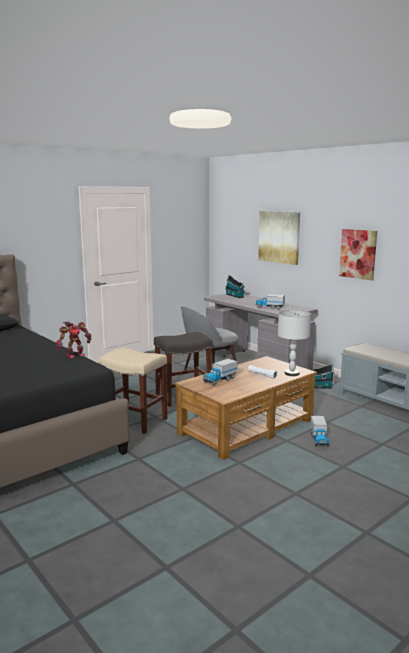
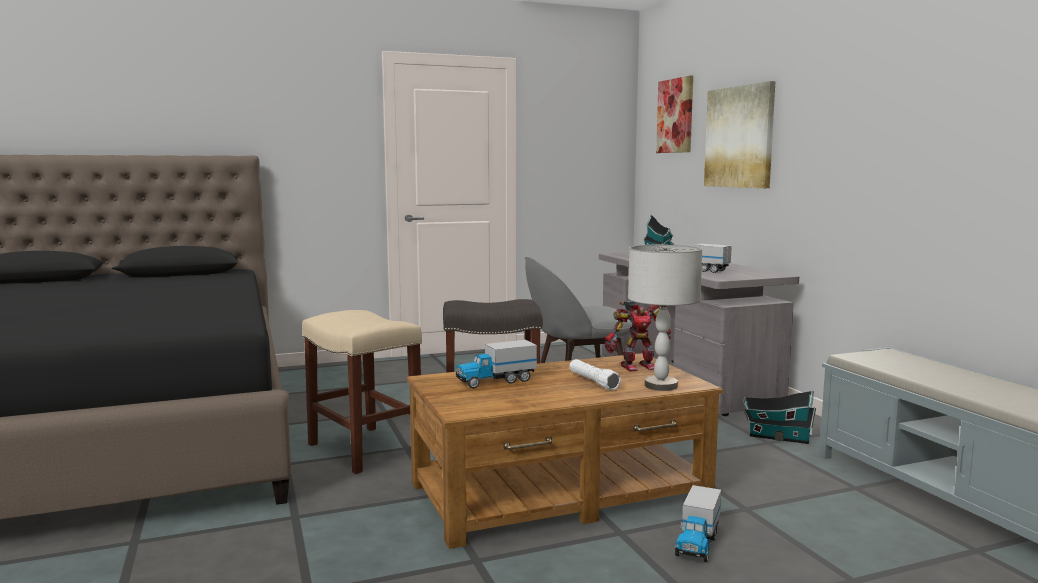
camera: 20 degrees right, 5 degrees down
(74, 355) = (242, 307): toy robot -> toy robot (636, 366)
(358, 254) = (882, 152): picture -> picture (675, 116)

